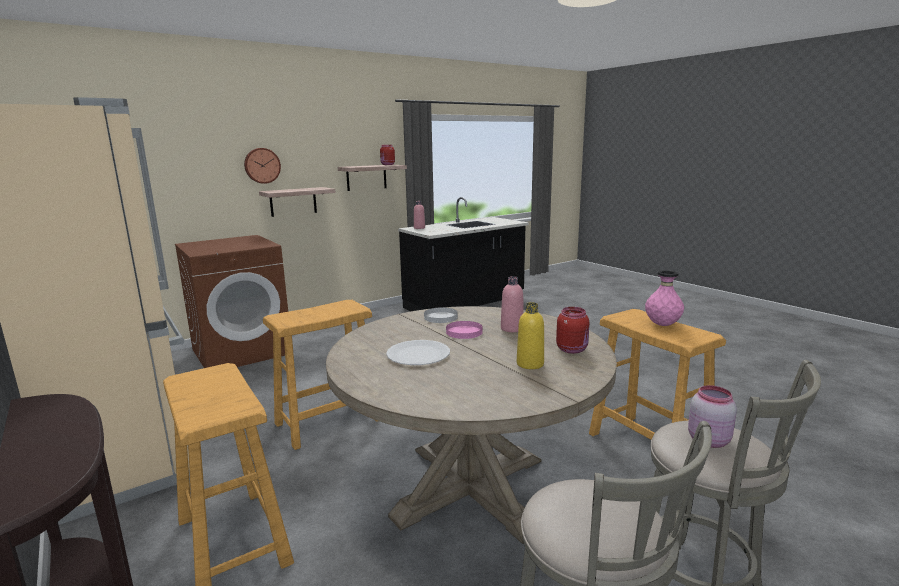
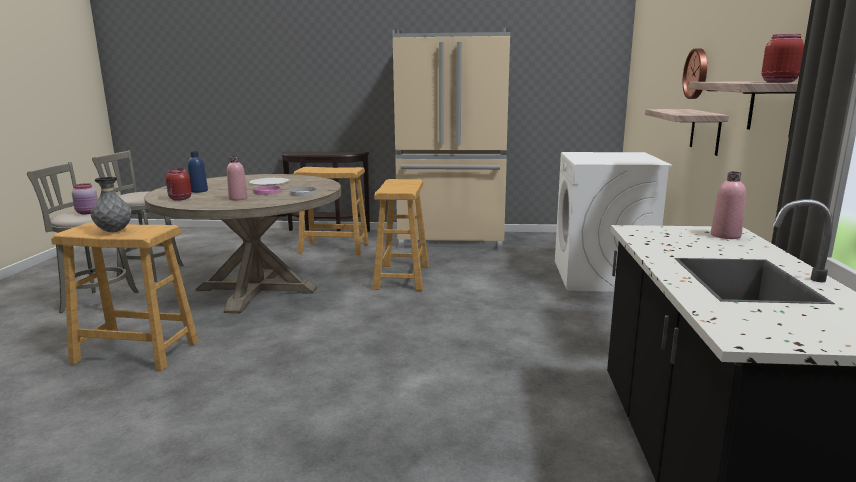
camera: 130 degrees right, 0 degrees up
(242, 351) = (601, 276): brown washing machine -> white washing machine
(530, 364) = (199, 191): yellow bottle -> blue bottle
(662, 325) = (114, 231): pink vase -> grey vase

